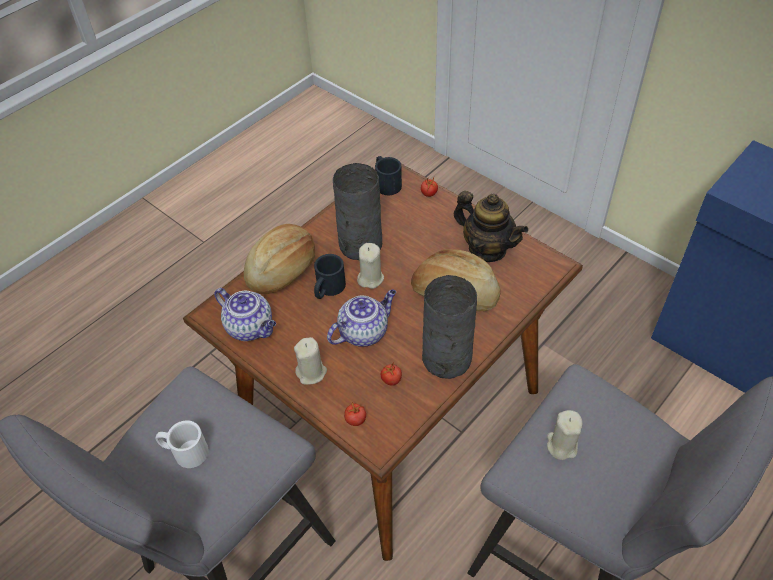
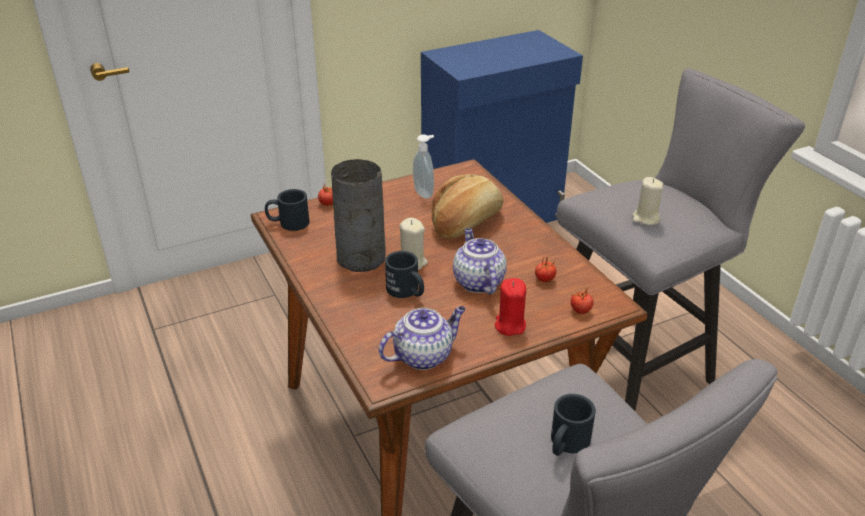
camera: 70 degrees left, 15 degrees down
(184, 451) = (566, 444): white mug -> black mug
(283, 269) = (355, 316): bread -> none
(311, 372) = (510, 325): beige candle -> red candle
(445, 359) = (537, 245): grey vase -> none
(487, 249) = (424, 193): teapot -> soap dispenser

